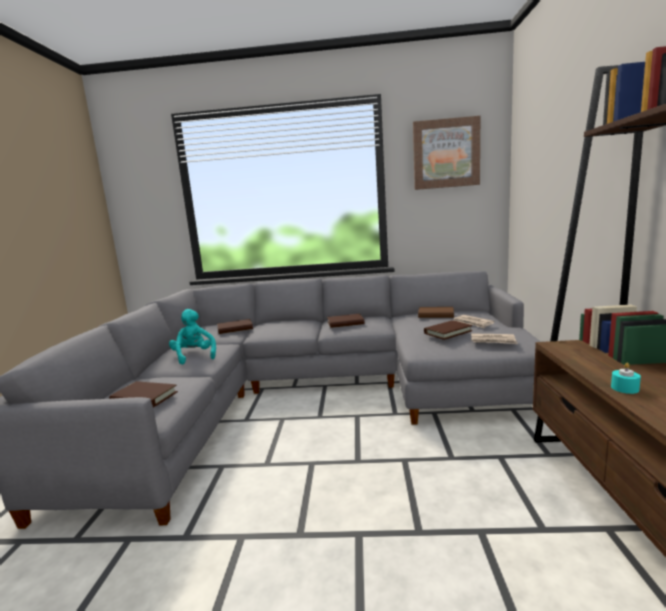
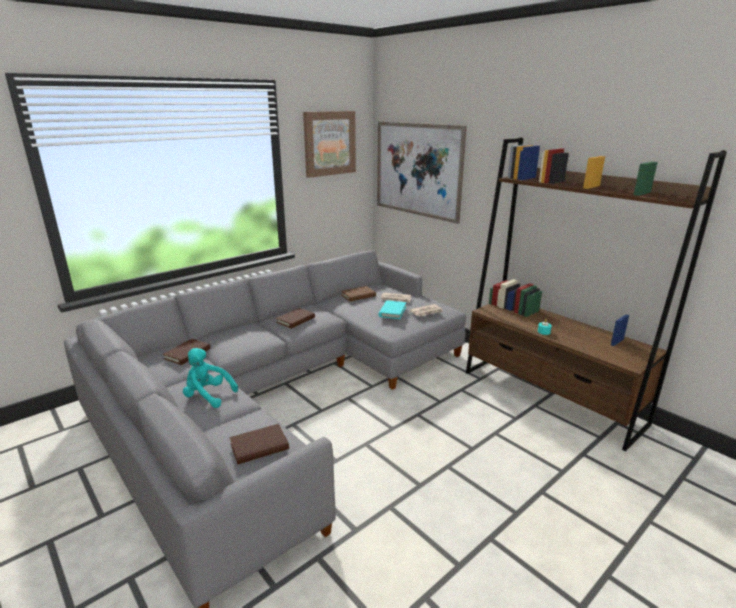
camera: 45 degrees left, 10 degrees up
(448, 332) = (392, 311): brown book -> turquoise book
(541, 168) = (417, 170): none -> picture

